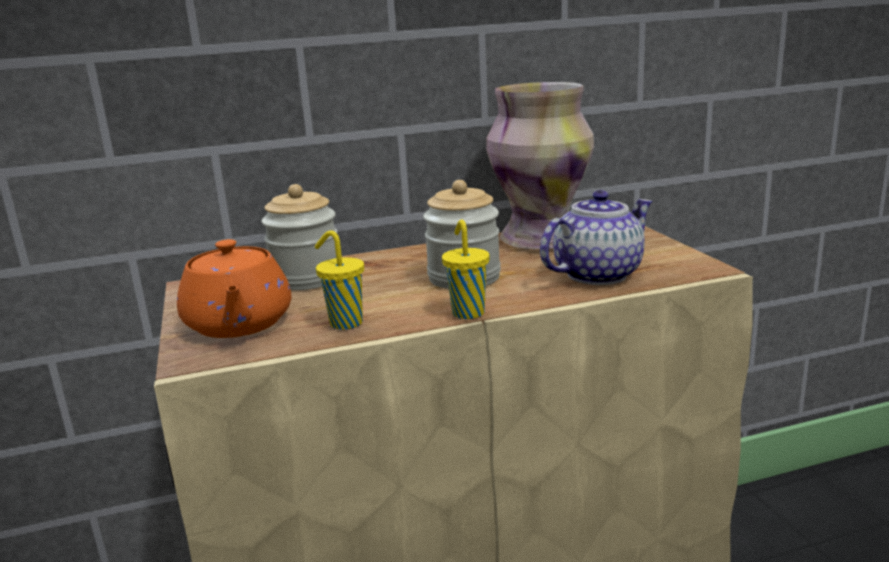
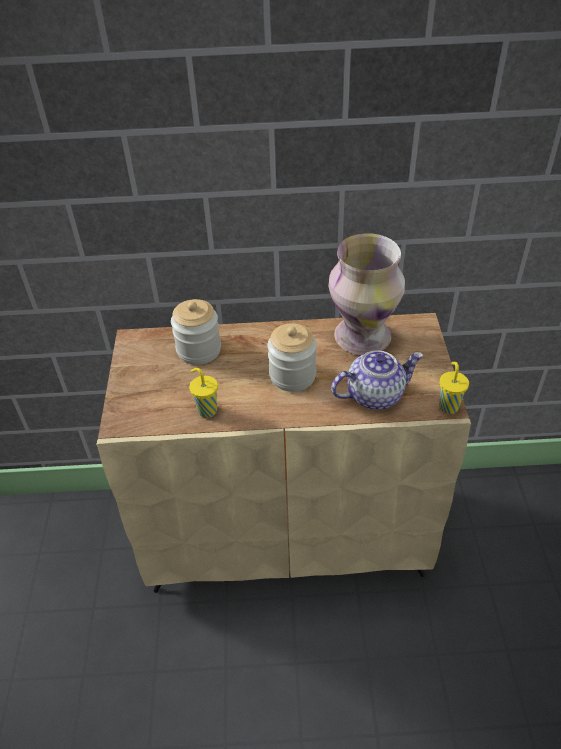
camera: 15 degrees right, 25 degrees up
(239, 324) = (149, 395): orange teapot -> none
(467, 312) = (278, 418): yellow cup -> yellow cup (448, 406)

